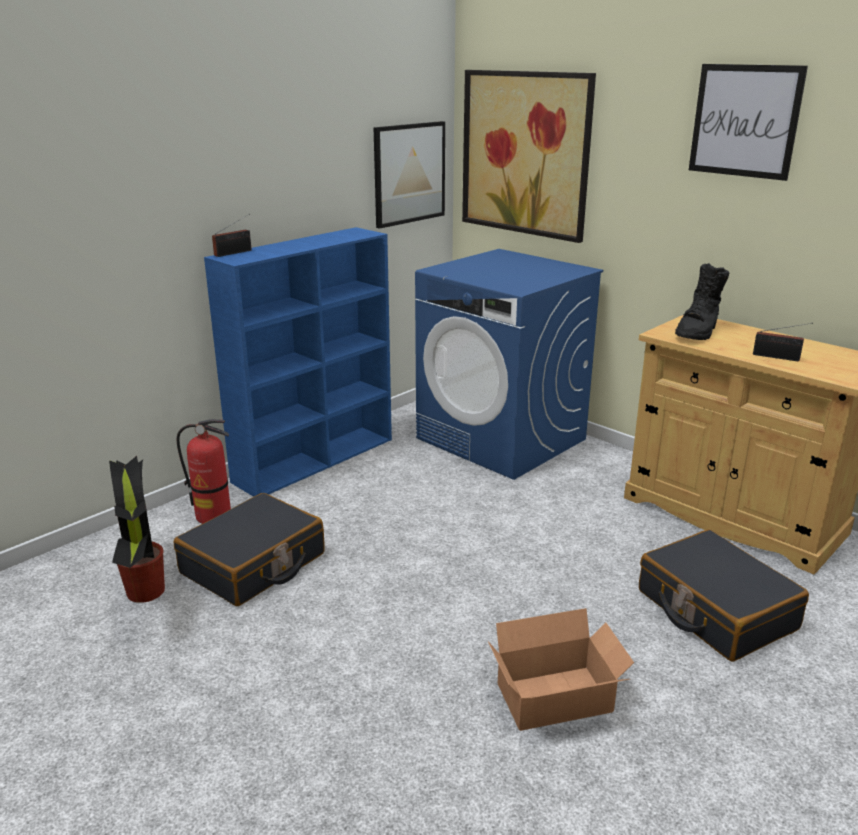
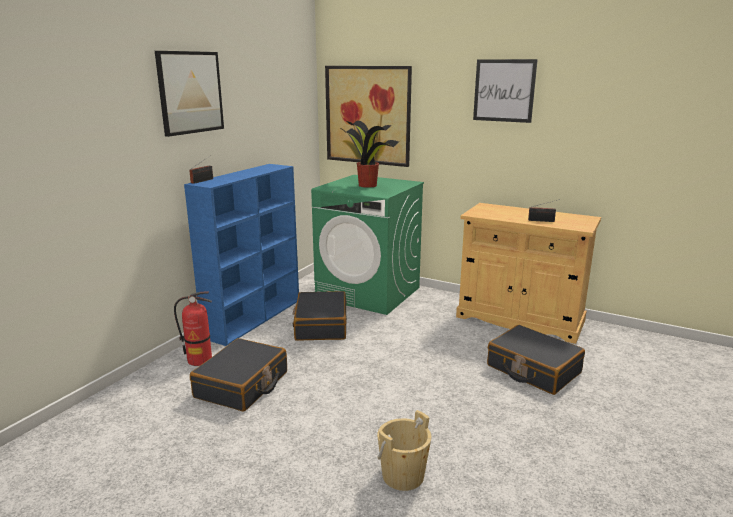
camera: 15 degrees left, 5 degrees down
(145, 592) = (174, 413): potted plant -> potted plant (368, 185)
(405, 484) = (321, 325): none -> black suitcase
(409, 173) = (295, 129): picture -> picture (190, 92)
(420, 755) = (403, 475): none -> beige bucket
(502, 439) = (369, 293): blue washing machine -> green washing machine
(558, 700) = (469, 431): cardboard box -> none
(698, 332) = (492, 212): black boot -> none

